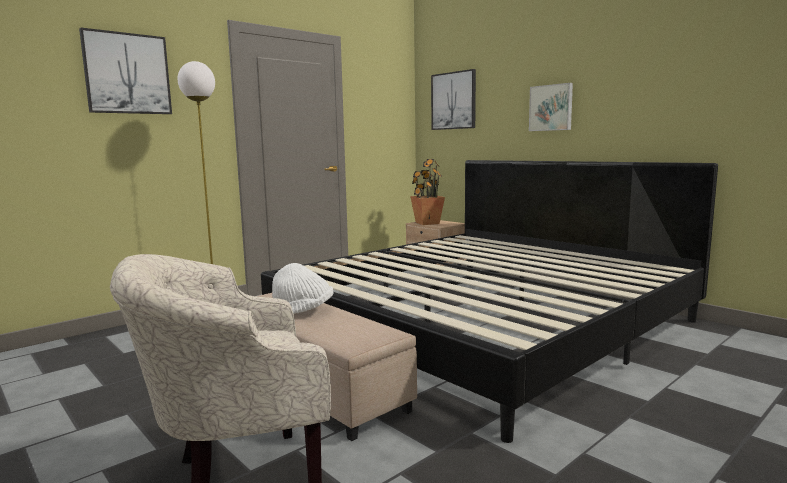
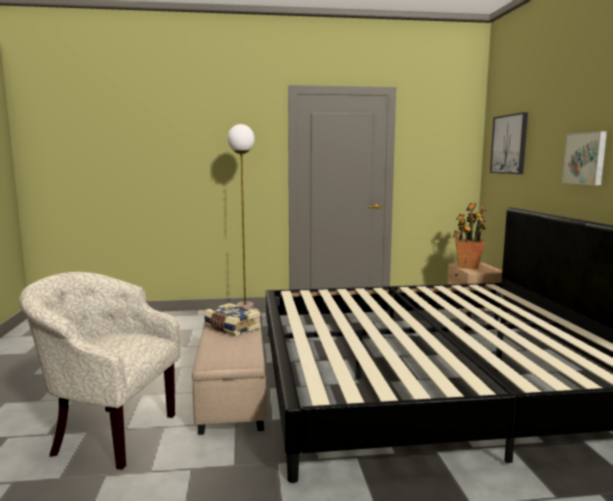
camera: 35 degrees right, 0 degrees up
(127, 74) = (208, 133): picture -> none
(303, 311) = (231, 328): white hat -> book

